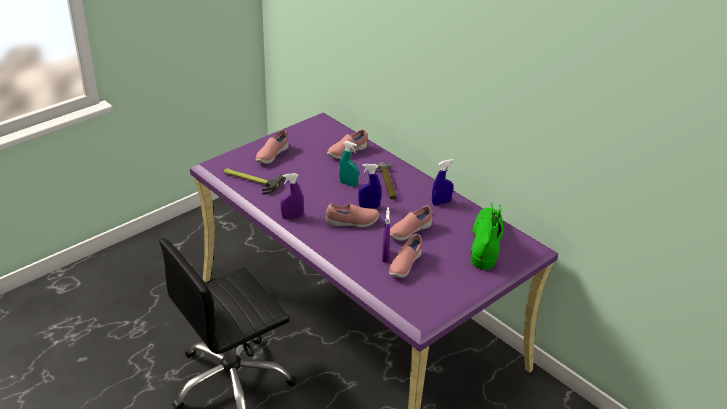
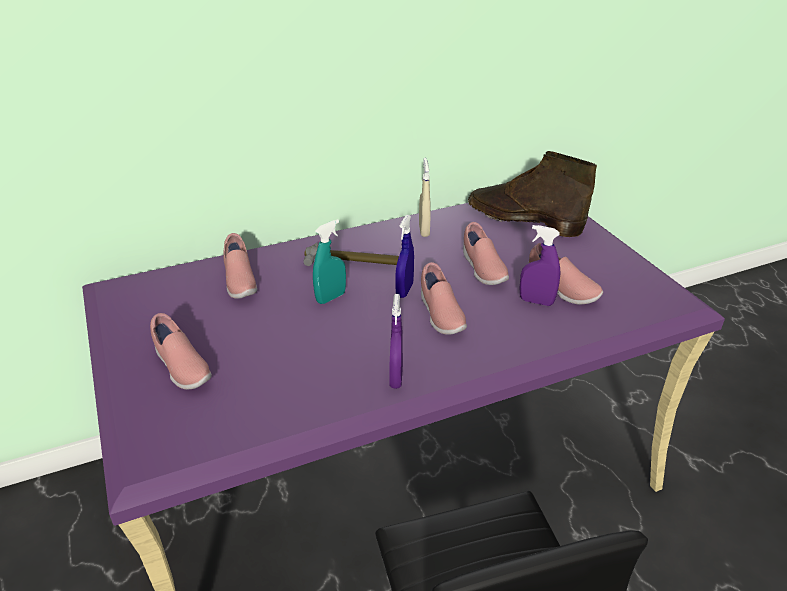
camera: 70 degrees left, 0 degrees up
(251, 180) = (246, 411): hammer -> none
(352, 223) = (440, 315): pink shoe -> pink shoe turned 150 degrees clockwise
(441, 203) = (424, 230): blue spray bottle -> beige spray bottle
(486, 242) = (523, 219): green boot -> brown boot

